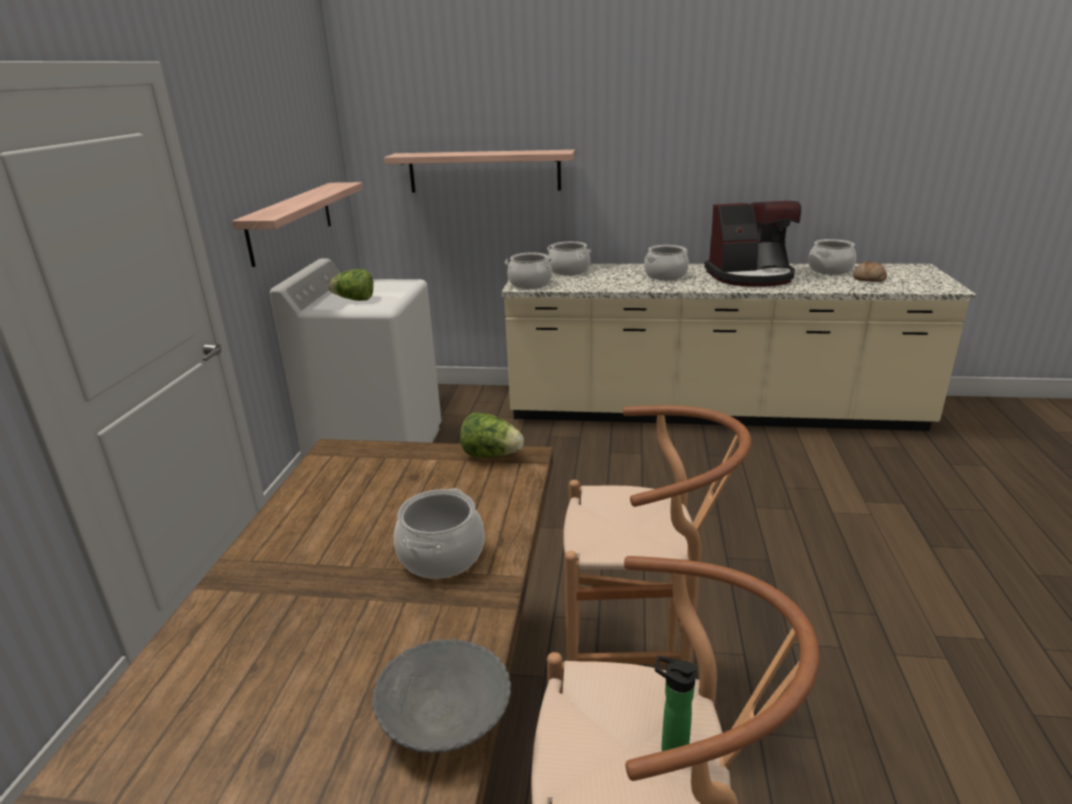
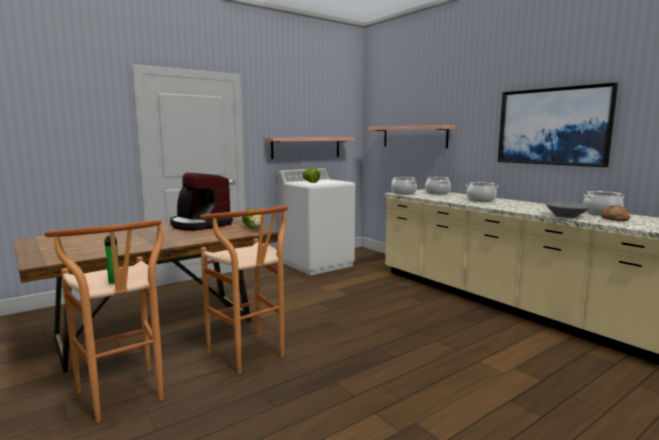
camera: 45 degrees right, 15 degrees down
(442, 555) = (177, 237): cooking pot -> none
(445, 718) = (95, 254): grey bowl -> grey bowl (566, 216)
(746, 151) = (552, 126): none -> picture
(750, 276) = (531, 207): coffee machine -> coffee machine (199, 225)

